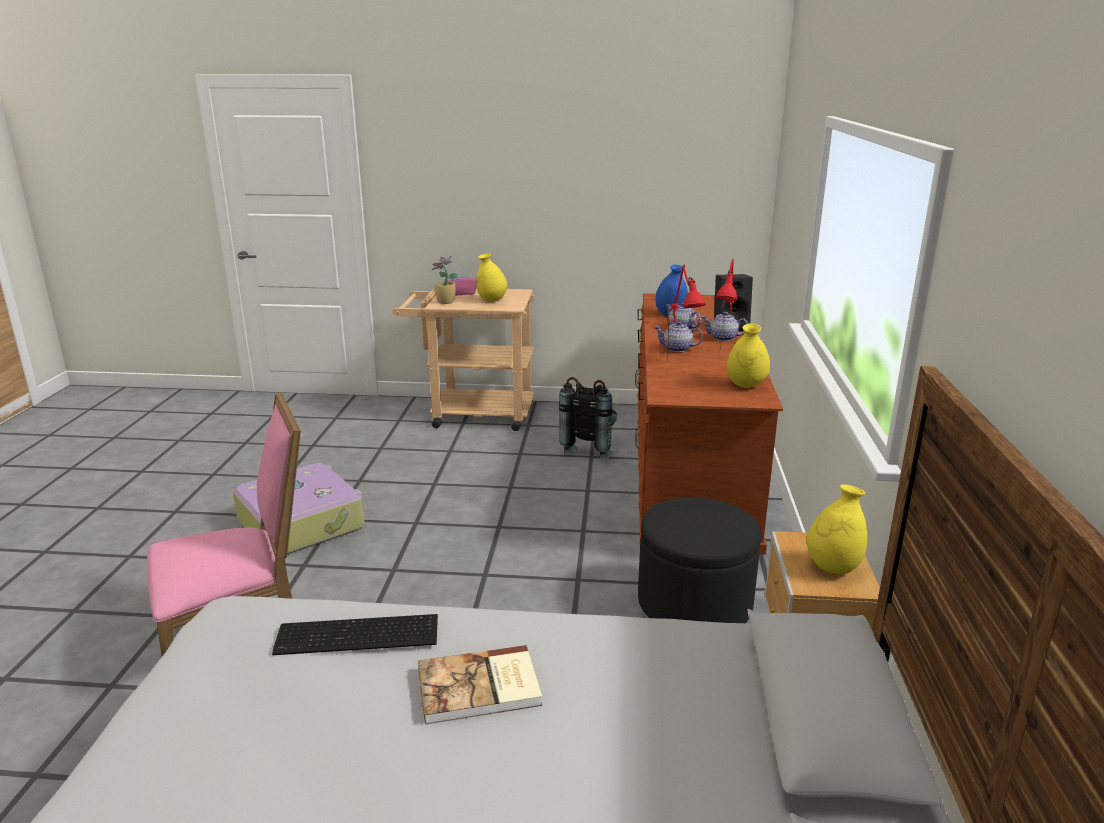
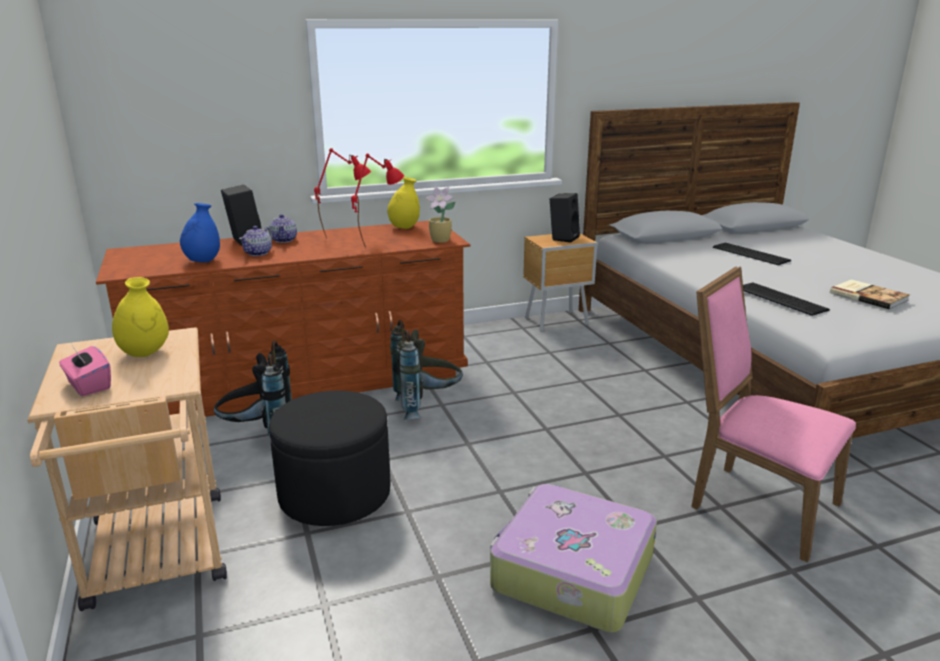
camera: 115 degrees left, 0 degrees up
(445, 302) = (159, 383): potted plant -> potted plant (441, 240)
(480, 688) = (757, 274): book -> book (868, 296)
(585, 522) = (427, 406): none -> grey backpack
(608, 767) = (750, 253): none -> keyboard
(677, 349) = (328, 248): teapot -> none
(694, 604) = (502, 353): black ottoman -> black ottoman (335, 494)
(833, 567) = (563, 238): yellow vase -> black speaker

